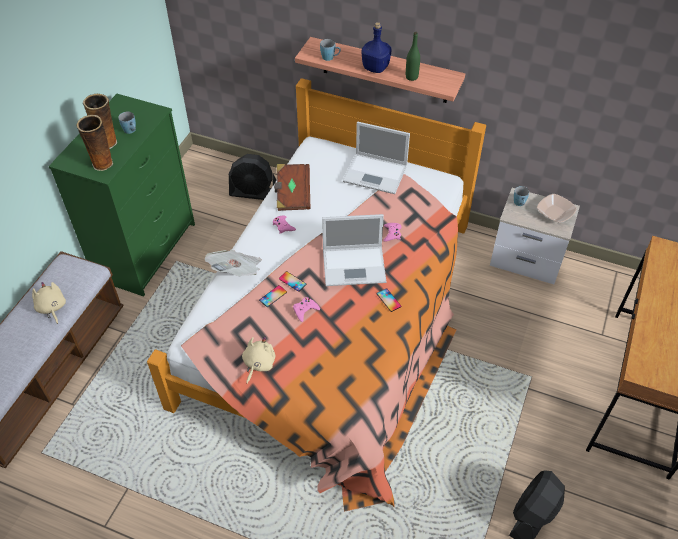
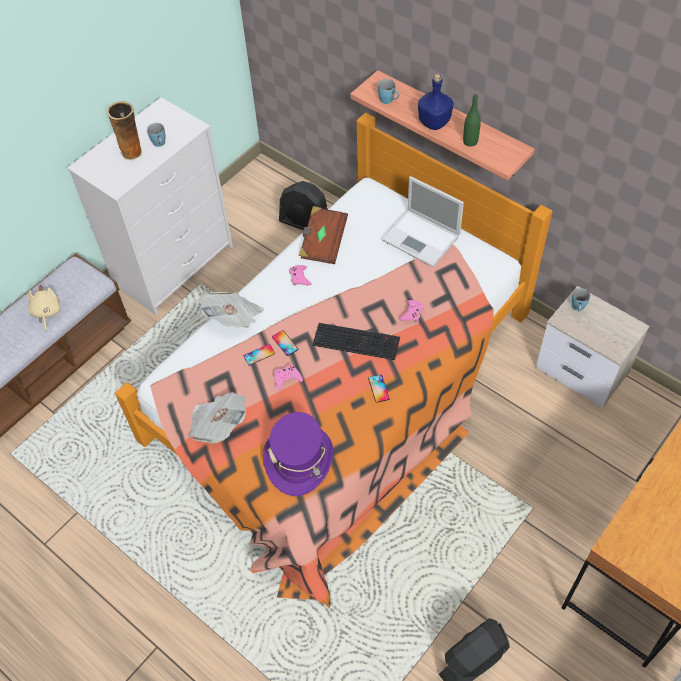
camera: 20 degrees right, 5 degrees up
(102, 164) = (118, 176): vase -> none
(146, 250) = (174, 264): green dresser -> white dresser
(258, 364) = (218, 425): beige plush toy -> newspaper
(343, 375) = (299, 460): none -> purple hat
(355, 265) = (357, 341): laptop -> keyboard
(555, 213) = (615, 328): bowl -> none

